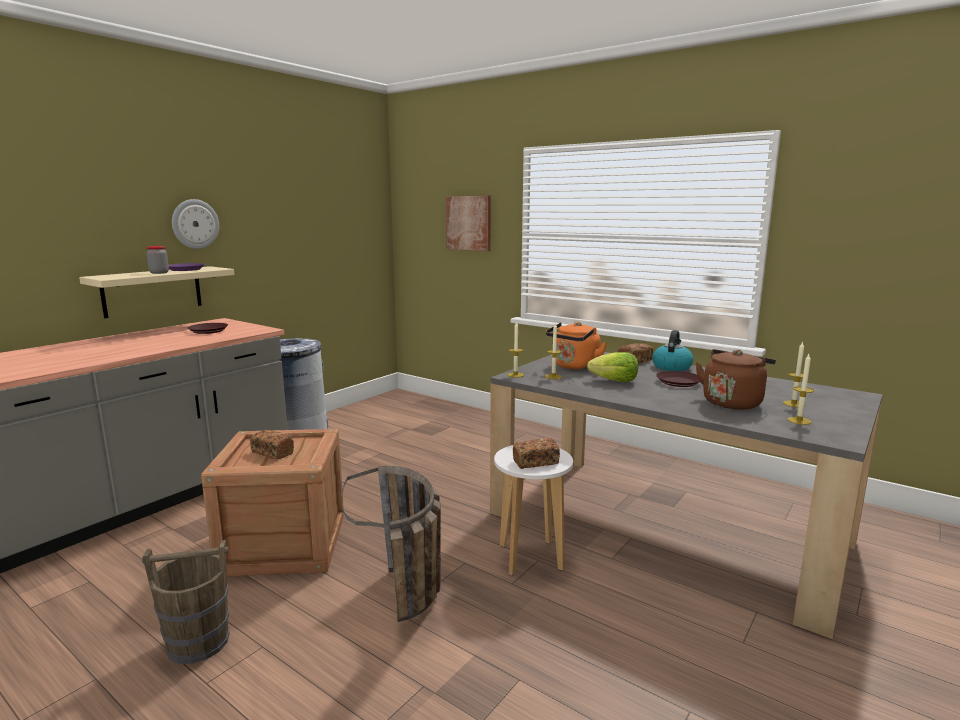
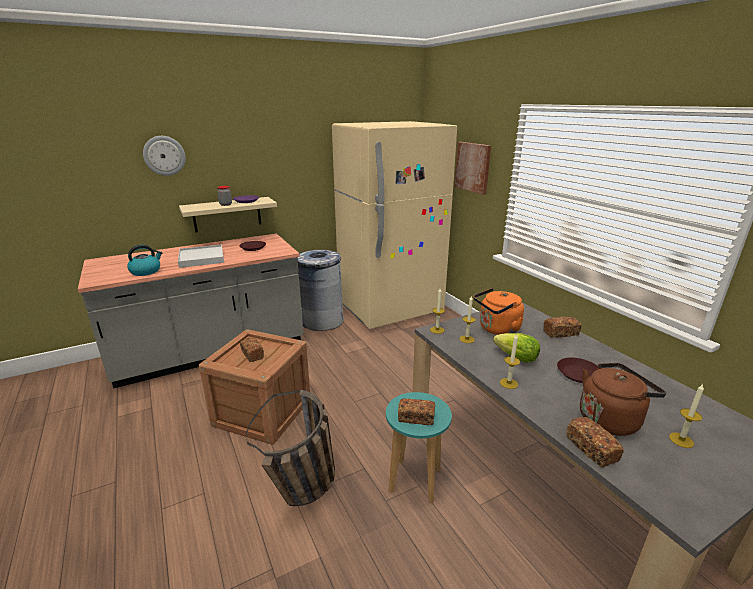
camera: 25 degrees right, 10 degrees up
(140, 345) = (202, 258): none -> white tray
(195, 224) = (257, 166): wall clock -> wall clock (164, 155)
(197, 642) = (174, 475): brown bucket -> none
(381, 413) = (390, 309): none -> beige fridge
(530, 557) = (414, 481): white stool -> turquoise stool
(671, 367) = (592, 349): kettle -> kettle (146, 271)
(738, 420) = (591, 449): none -> bread
(799, 420) = (663, 469): candle -> candle (508, 383)

